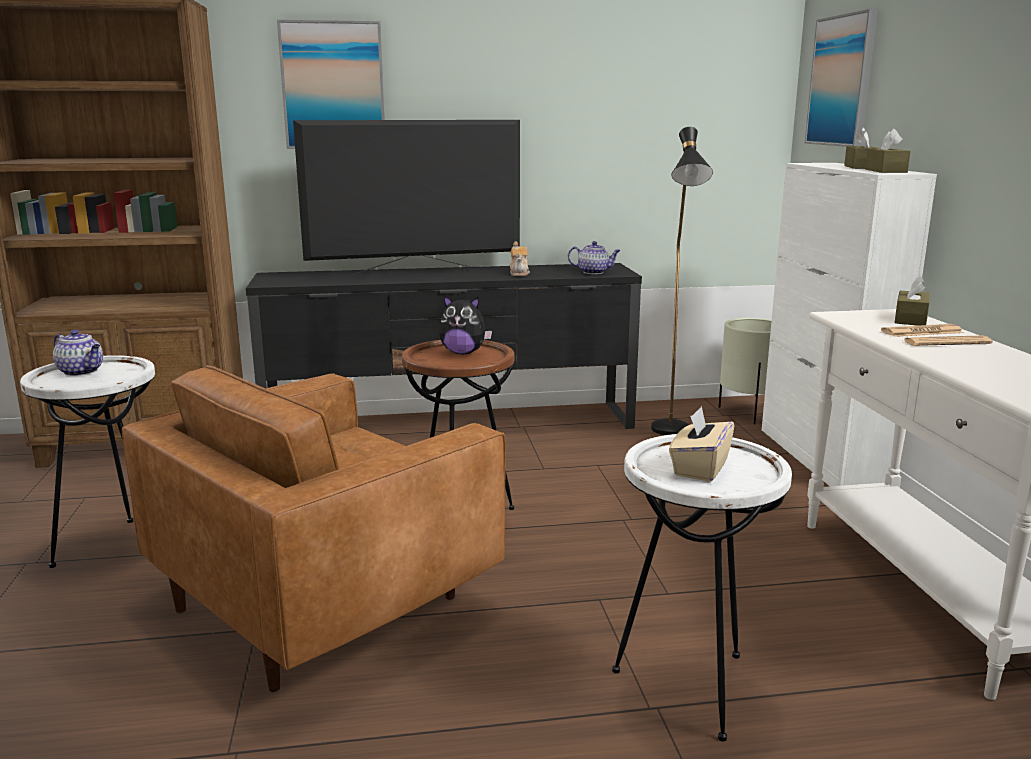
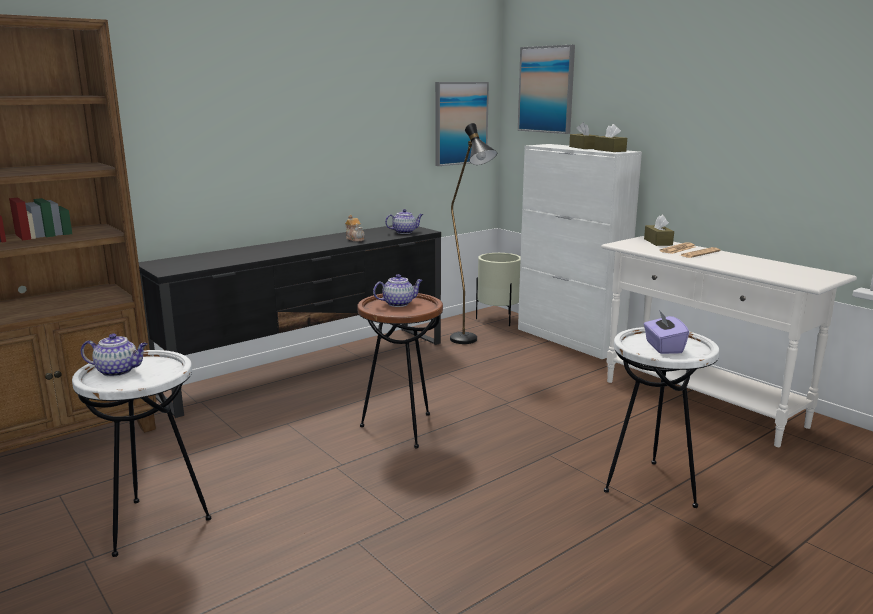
camera: 30 degrees left, 0 degrees up
(324, 601) = (380, 509): brown armchair -> none
(333, 86) = (192, 95): picture -> picture (460, 123)
(415, 272) = (273, 247): television -> none
(463, 353) = (399, 303): plush toy -> teapot
(699, 468) = (663, 347): beige tissue box -> purple tissue box

